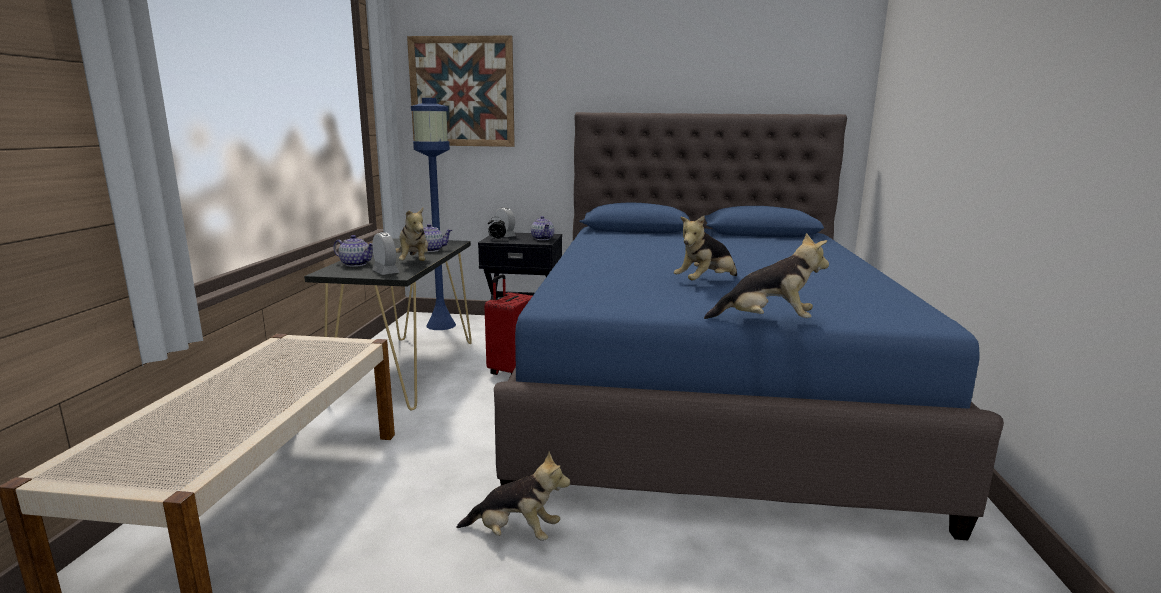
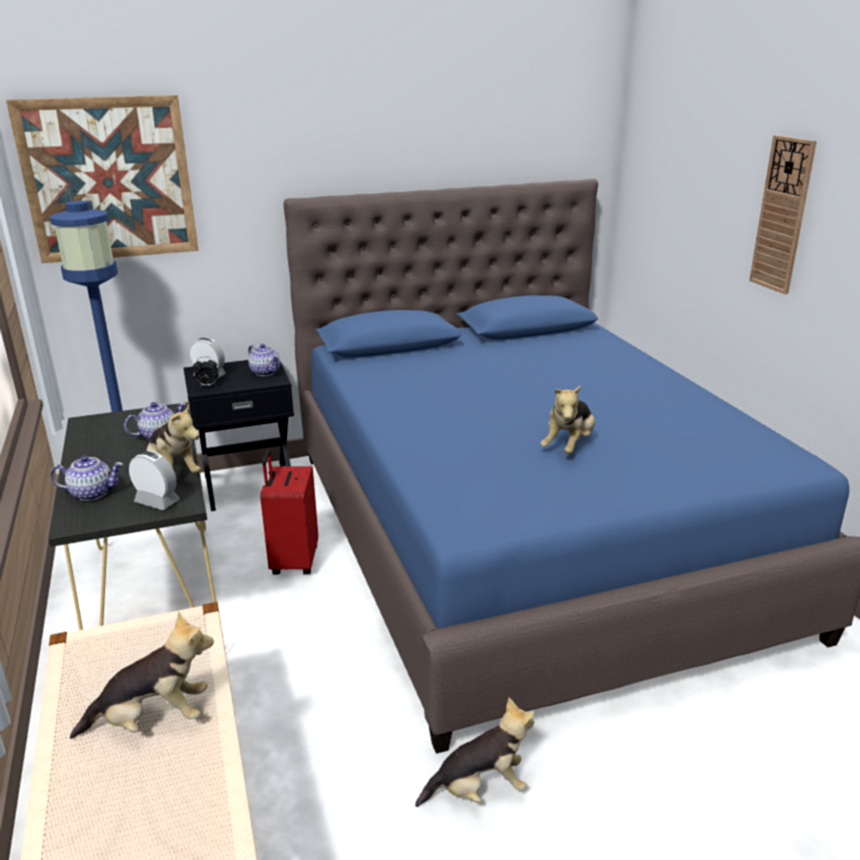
camera: 25 degrees left, 10 degrees up
(766, 322) = (684, 503): plush toy -> plush toy (153, 720)
(975, 106) = (782, 215): none -> wall clock

